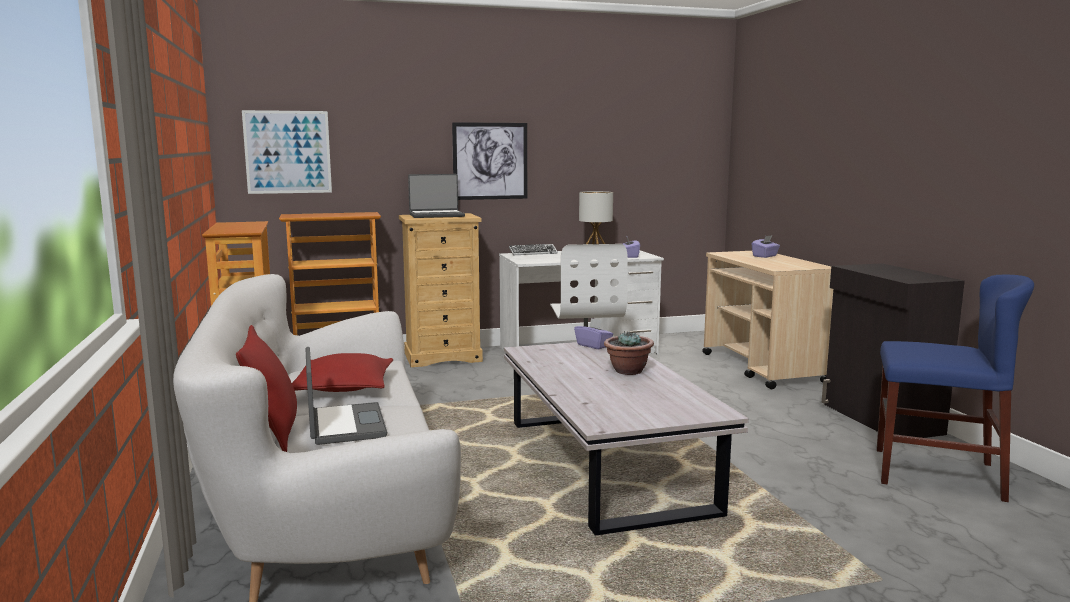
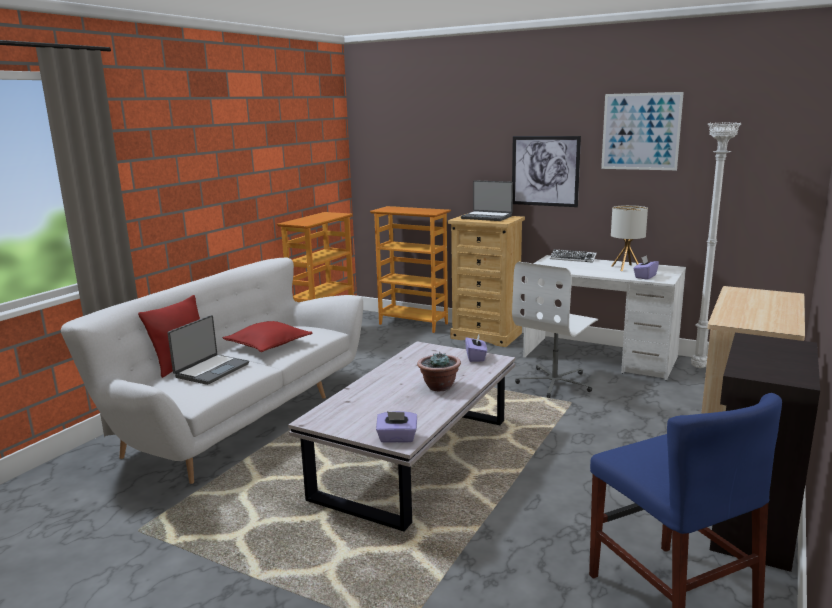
camera: 45 degrees right, 5 degrees up
(287, 152) = (393, 159): picture -> picture (640, 131)
(660, 341) = (699, 368): none -> white floor lamp
(765, 256) = (772, 302): purple tissue box -> purple tissue box (397, 438)

